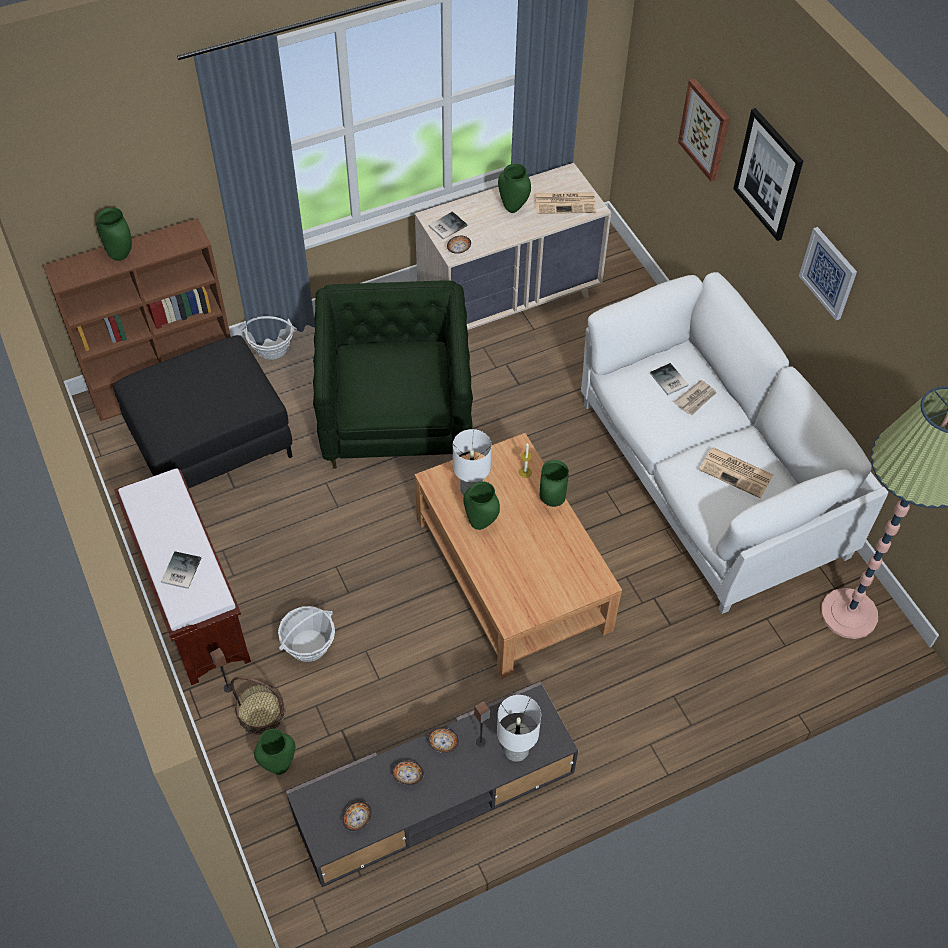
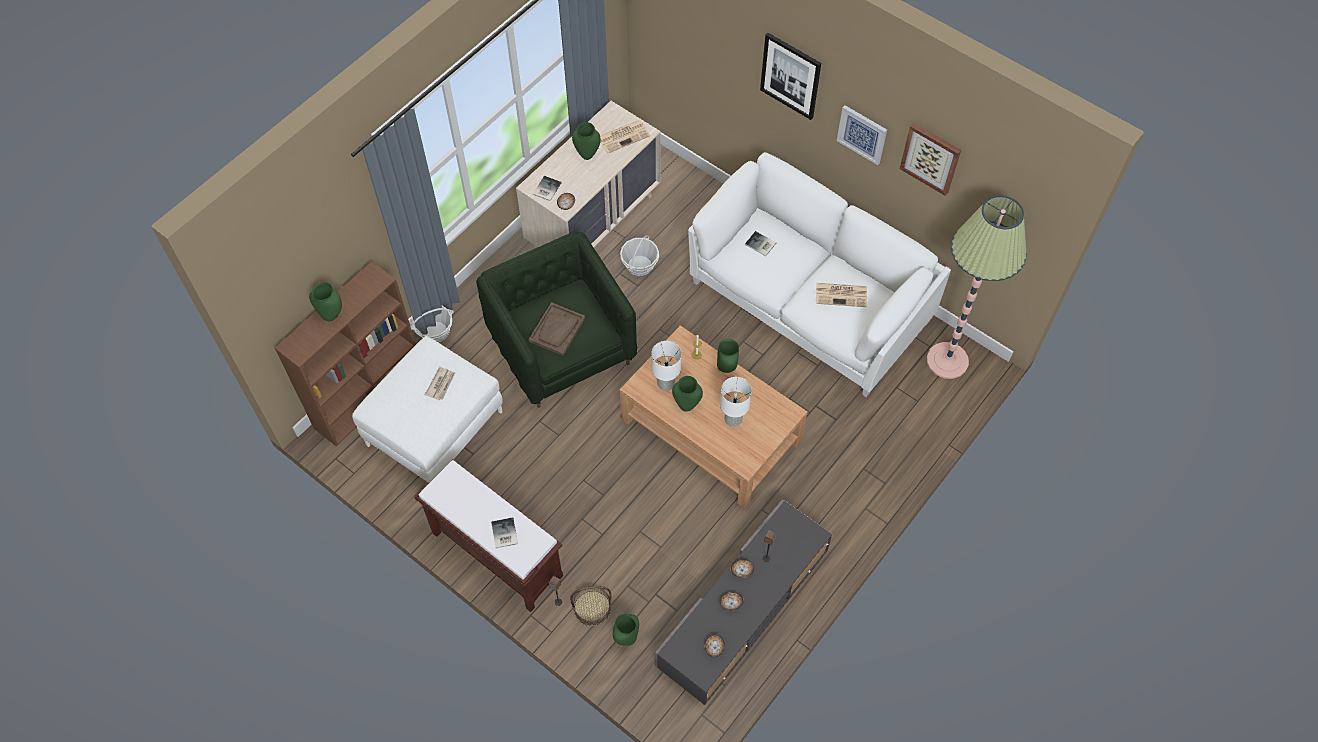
camera: 25 degrees left, 5 degrees up
(211, 444) = (435, 428): black ottoman -> white ottoman
(309, 645) = (598, 545): basket -> basket (639, 265)
(382, 383) = (557, 330): none -> brown tray
(515, 750) = (791, 553): white table lamp -> white table lamp (732, 419)
(696, 399) = (786, 251): newspaper -> newspaper (441, 384)
(705, 129) = (721, 51): picture -> picture (931, 158)

